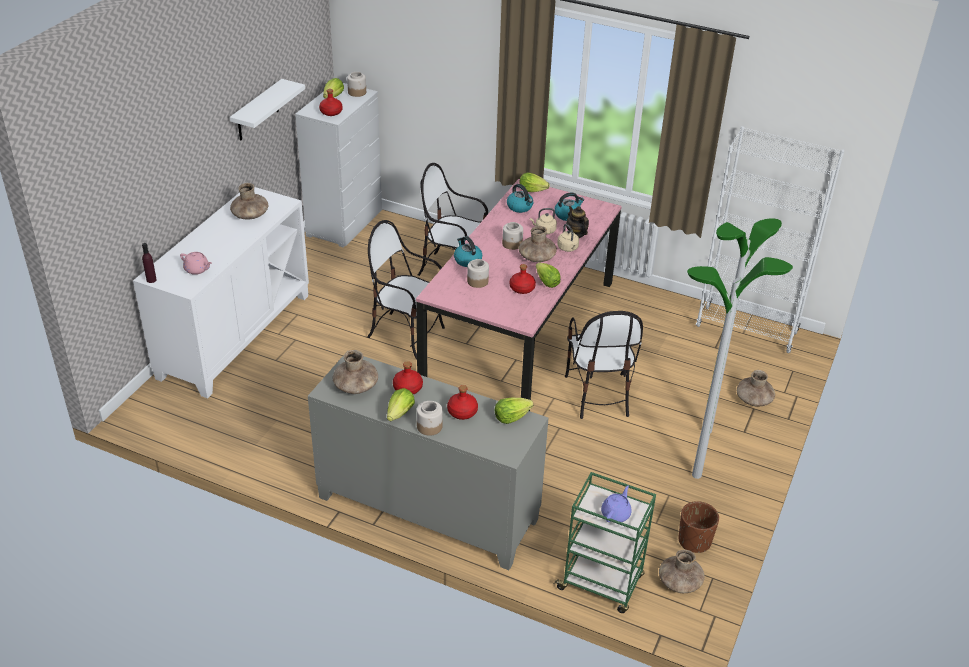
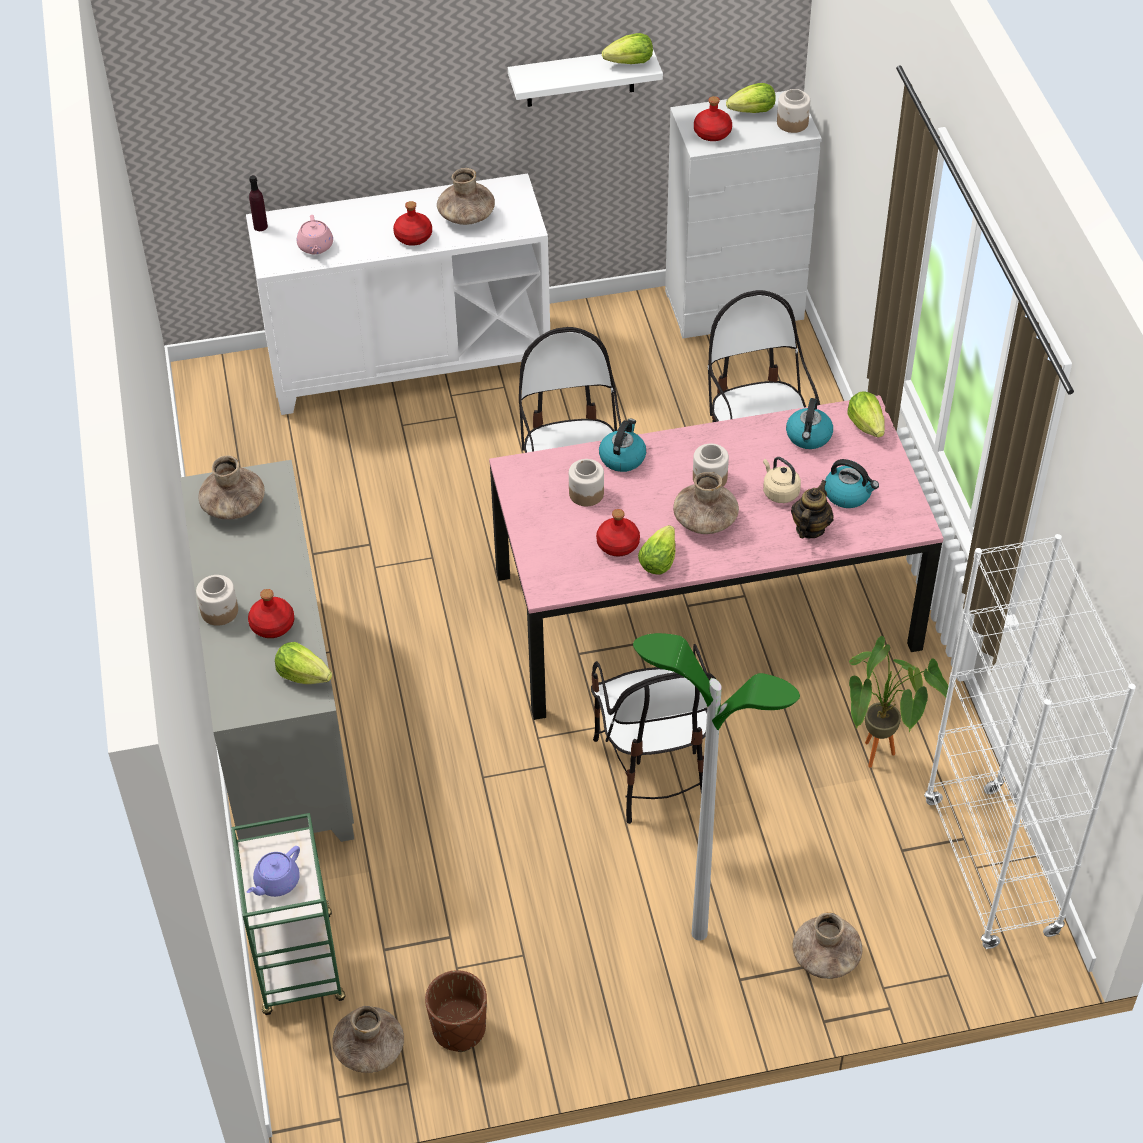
camera: 55 degrees right, 10 degrees up
(400, 413) = (220, 572): lettuce -> lettuce (630, 63)
(407, 388) = (271, 551): red bottle -> red bottle (413, 236)
(568, 248) = (764, 539): beige kettle -> none
(598, 395) = (653, 770): chair -> chair turned 60 degrees counterclockwise
(616, 513) = (276, 882): purple teapot -> purple teapot turned 135 degrees clockwise
(660, 327) = (880, 761): none -> potted plant
(696, 474) = (593, 967): floor lamp -> none

